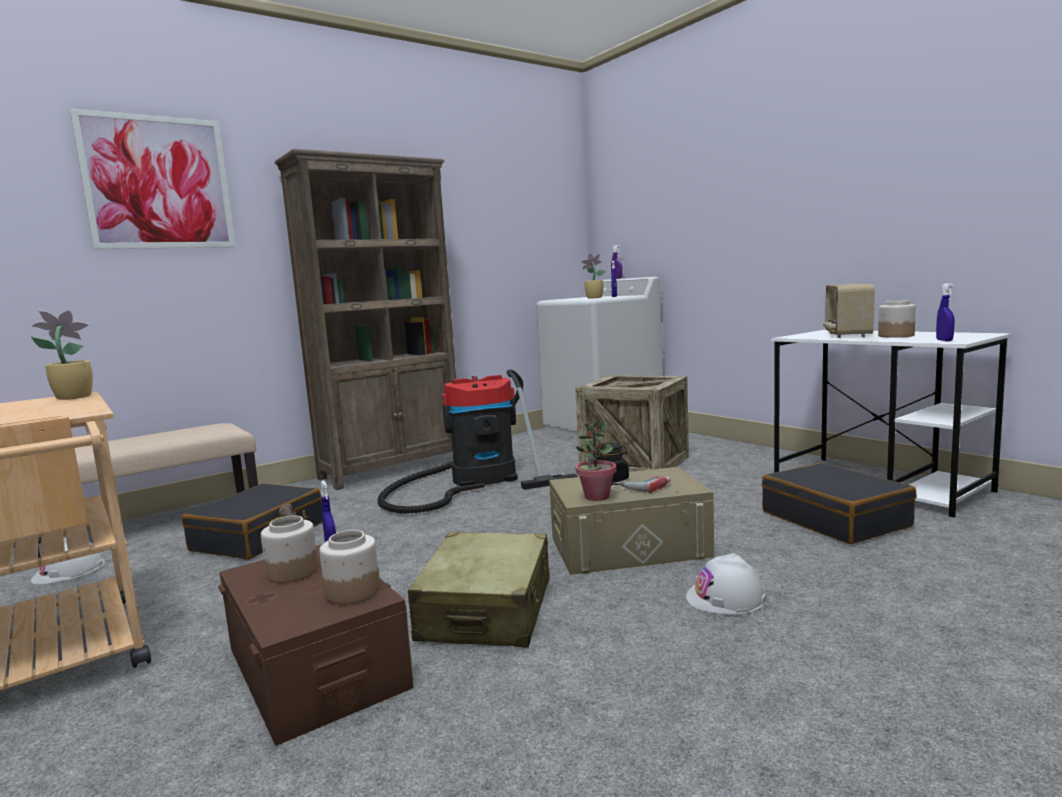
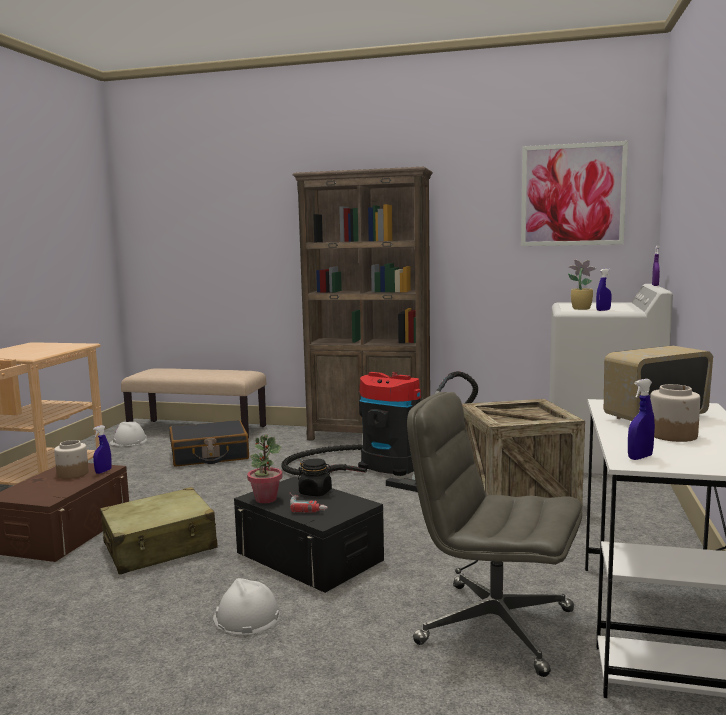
camera: 50 degrees right, 0 degrees up
(72, 397) = (74, 346): potted plant -> none
(158, 183) = (234, 200): picture -> picture (572, 195)
(352, 592) = (52, 493): jar -> none
(629, 547) = (309, 556): beige storage box -> black storage box
(835, 519) = (493, 626): black suitcase -> grey office chair

